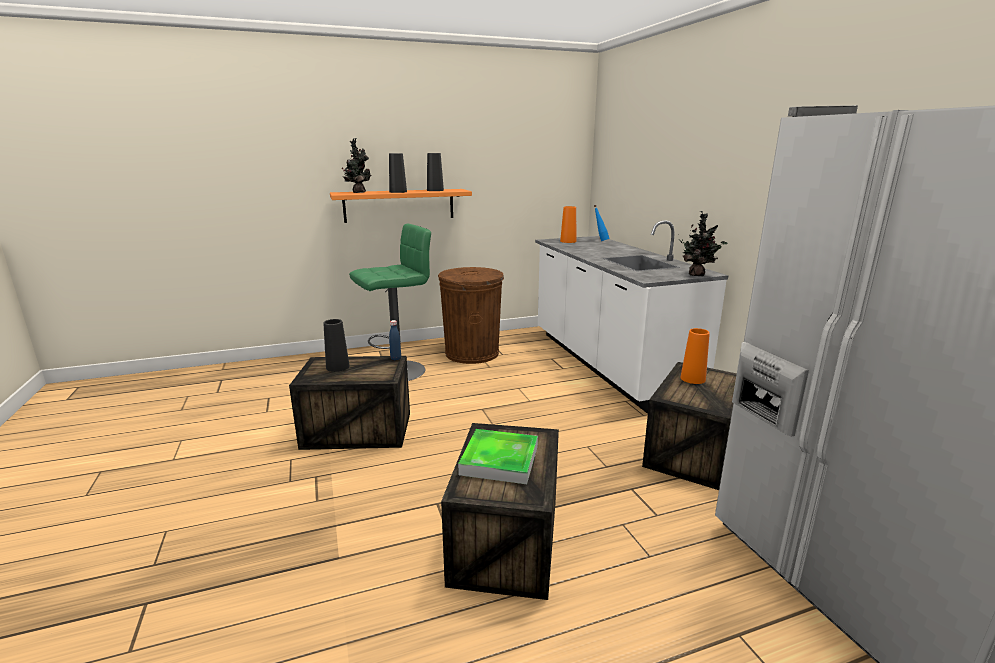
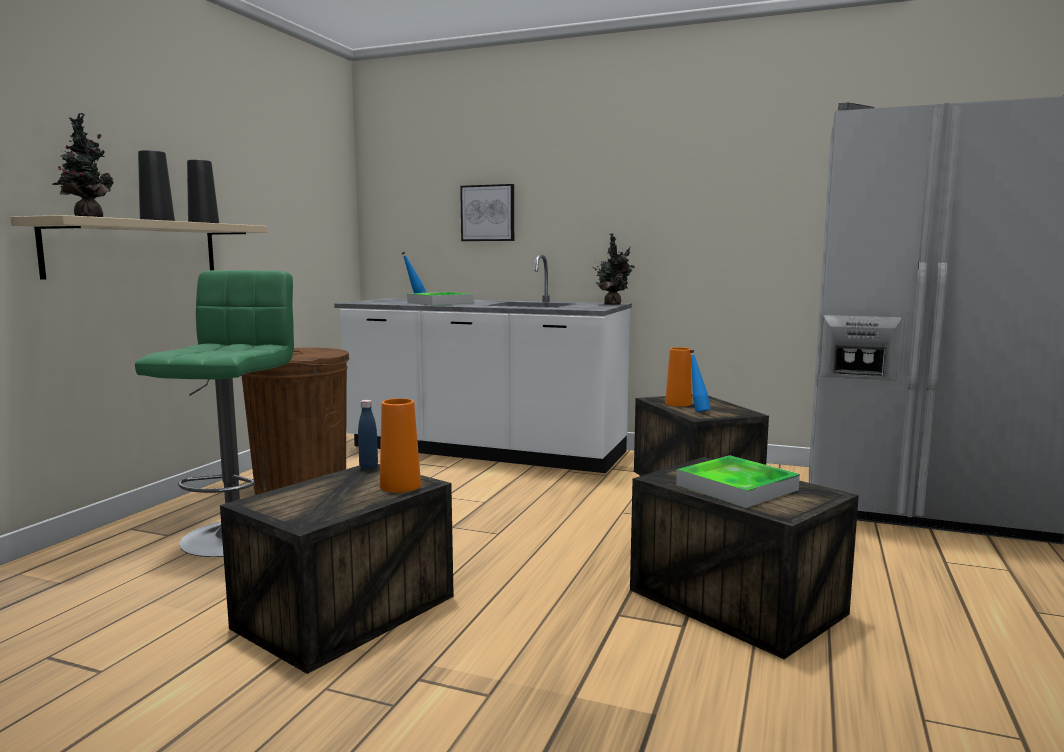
camera: 50 degrees left, 10 degrees down
(337, 367) = (311, 498): black vase -> none
(399, 205) = (135, 249): orange shelf -> beige shelf
(568, 241) = (382, 301): orange vase -> orange vase (400, 485)
(590, 249) = (440, 303): none -> tray
(652, 178) = (488, 213): none -> picture
(684, 391) = (697, 411): none -> blue bottle

